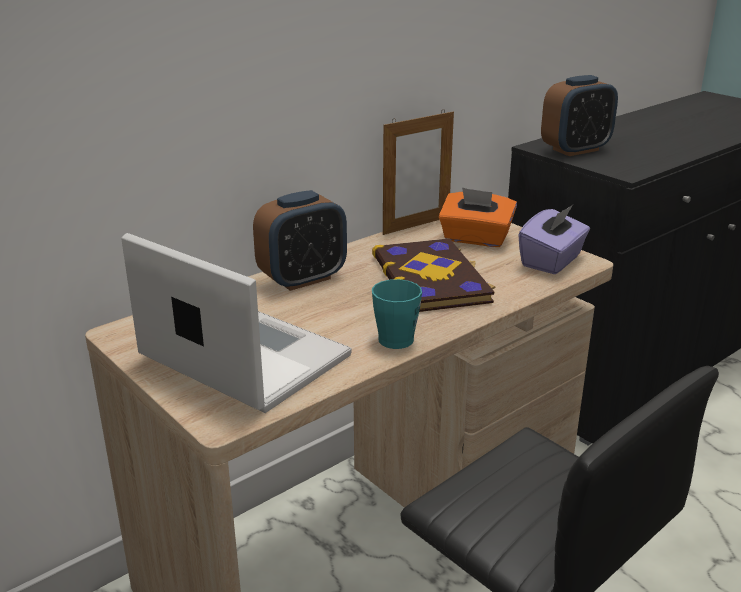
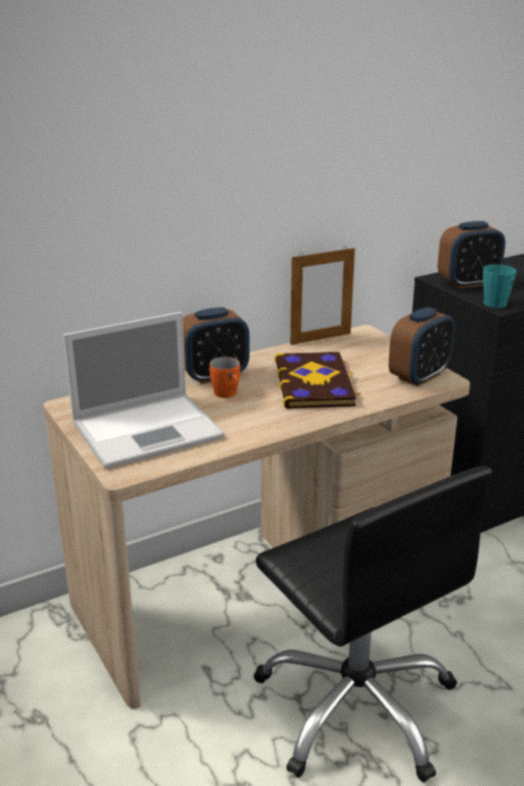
camera: 10 degrees right, 0 degrees up
(241, 356) = (150, 429): laptop -> laptop turned 105 degrees clockwise
(329, 302) = (228, 395): none -> orange mug
(395, 336) = (268, 424): turquoise mug -> turquoise mug (494, 301)
(475, 239) = (364, 353): orange tissue box -> none
(552, 261) = (419, 376): purple tissue box -> alarm clock

